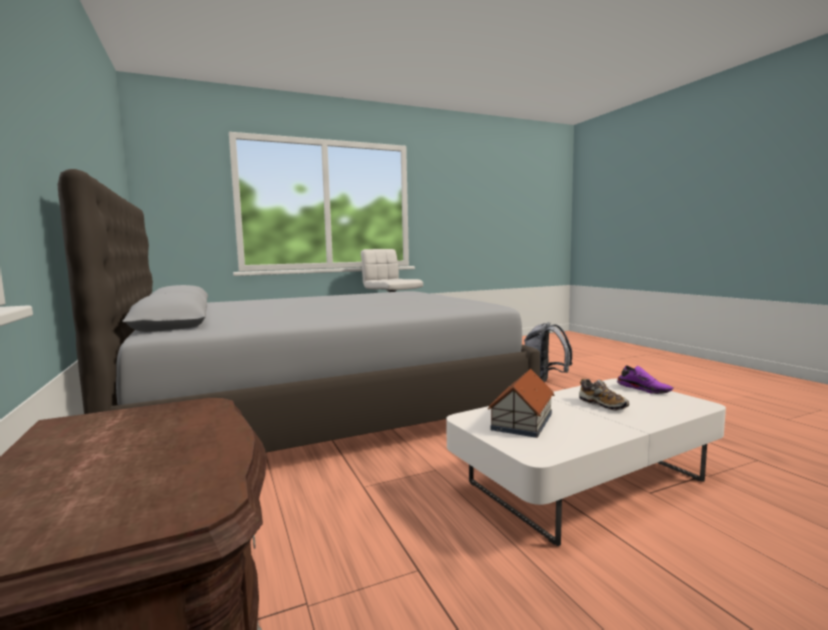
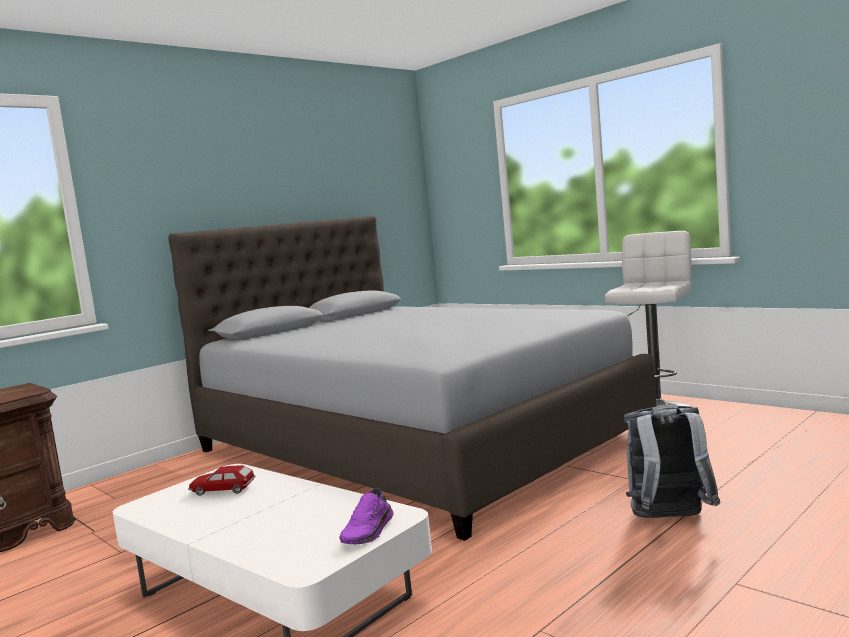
camera: 70 degrees right, 0 degrees up
(523, 421) = (223, 489): toy house -> toy car
(602, 405) = (285, 515): shoe -> none

